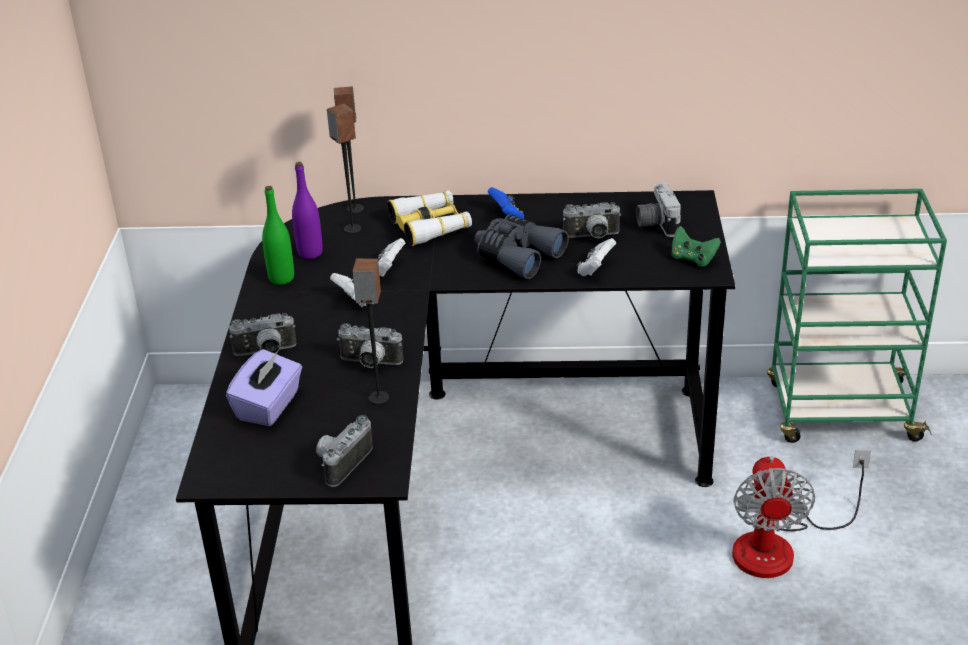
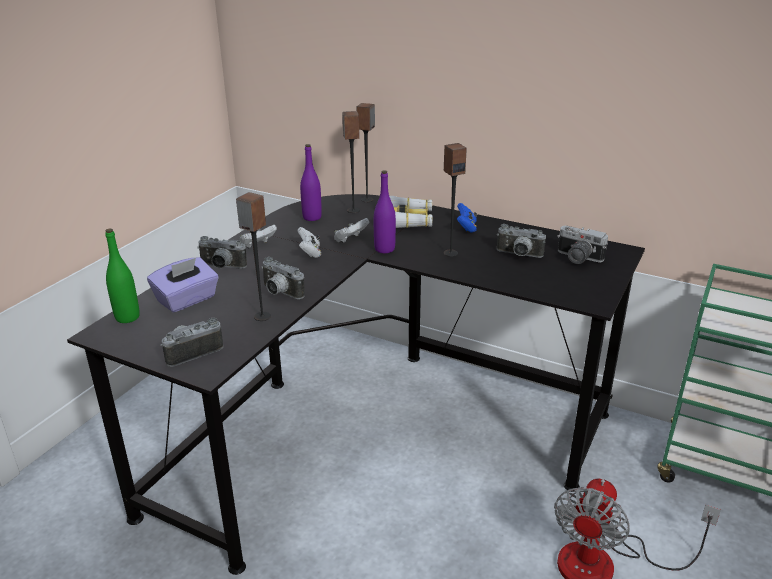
camera: 25 degrees right, 5 degrees down
(281, 278) = (279, 227): green bottle -> green bottle (127, 317)
(438, 272) = (384, 249): none -> purple bottle
(517, 255) = (450, 253): grey binoculars -> speaker
(595, 270) = (501, 277): white game controller -> white game controller (257, 245)
(655, 223) = (577, 258): camera -> camera turned 75 degrees counterclockwise
(693, 259) = (588, 289): green game controller -> none

